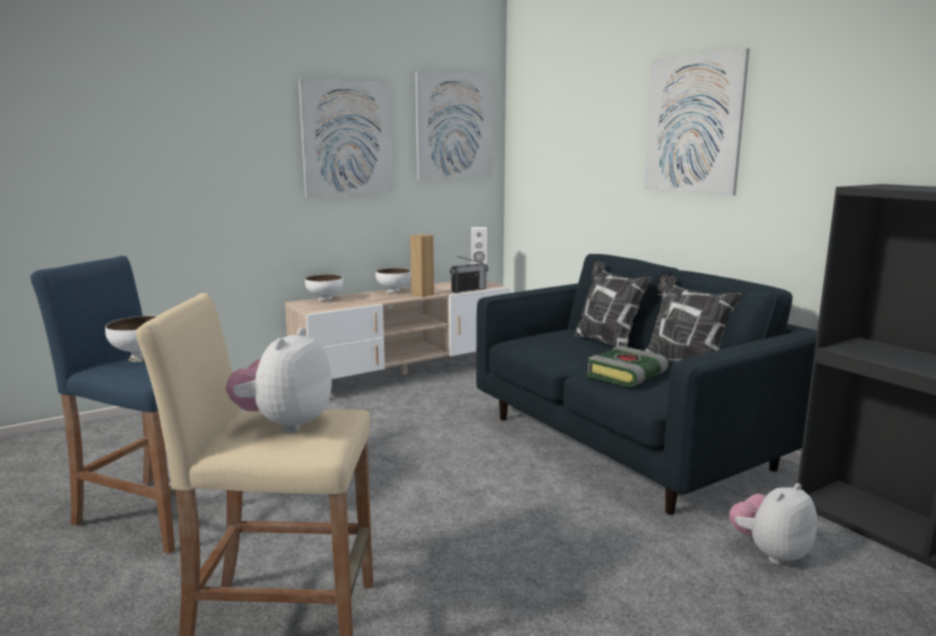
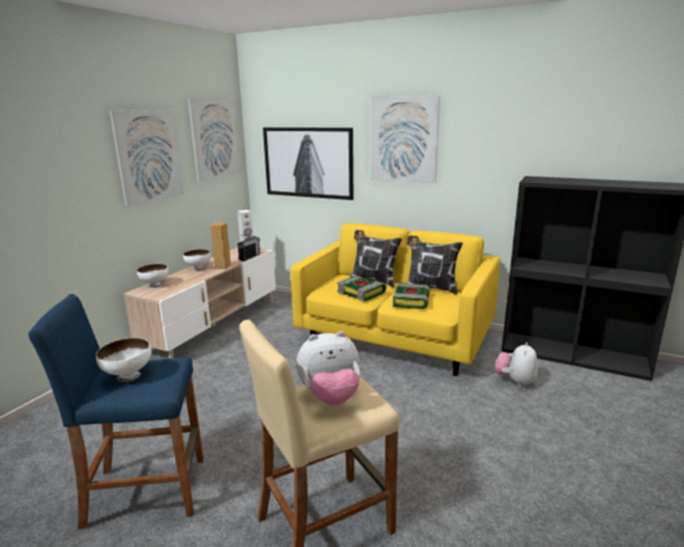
camera: 30 degrees left, 5 degrees up
(284, 424) = (330, 397): plush toy -> plush toy turned 90 degrees counterclockwise
(568, 353) = (362, 293): none -> book
(571, 164) = (308, 162): none -> picture
(625, 442) = (394, 338): blue sofa -> yellow sofa

